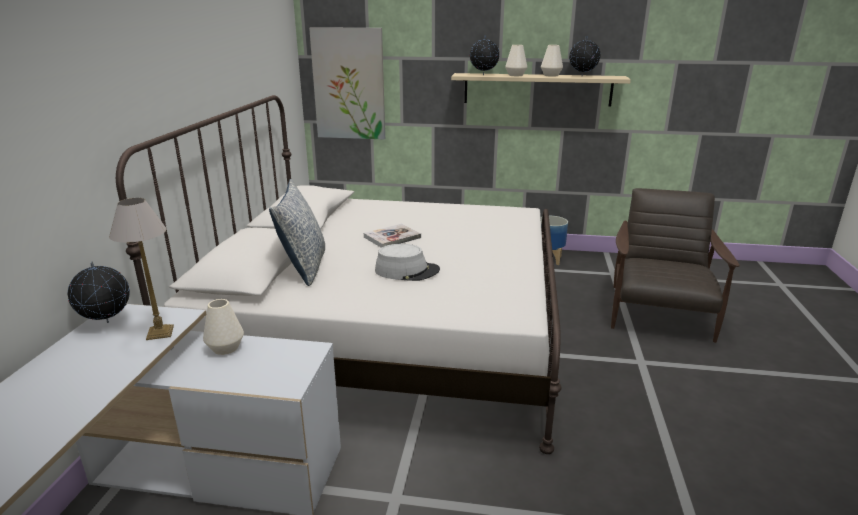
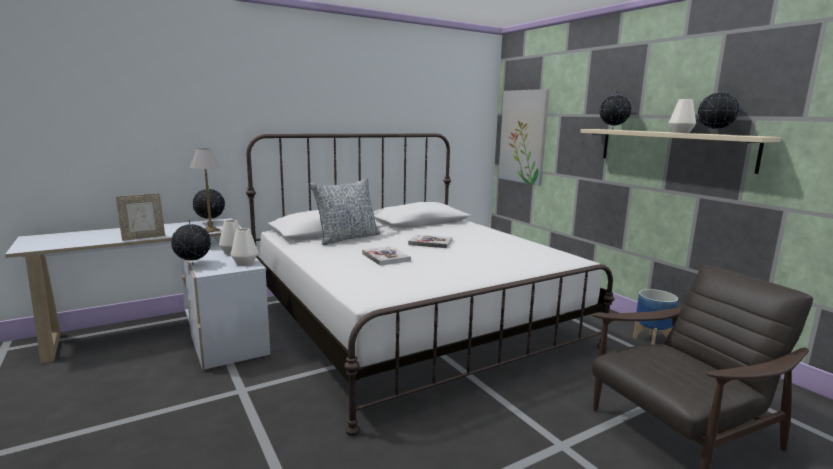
camera: 50 degrees right, 10 degrees down
(97, 395) = (143, 237): none -> picture frame
(237, 389) = (193, 264): none -> globe
(407, 271) = (386, 257): grey hat -> book
(515, 75) = (642, 131): white vase -> white vase (245, 262)

